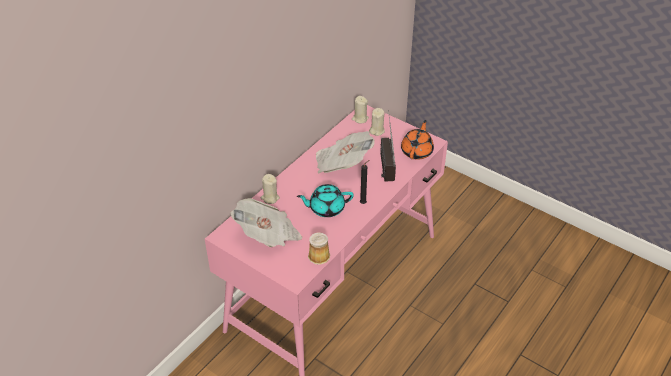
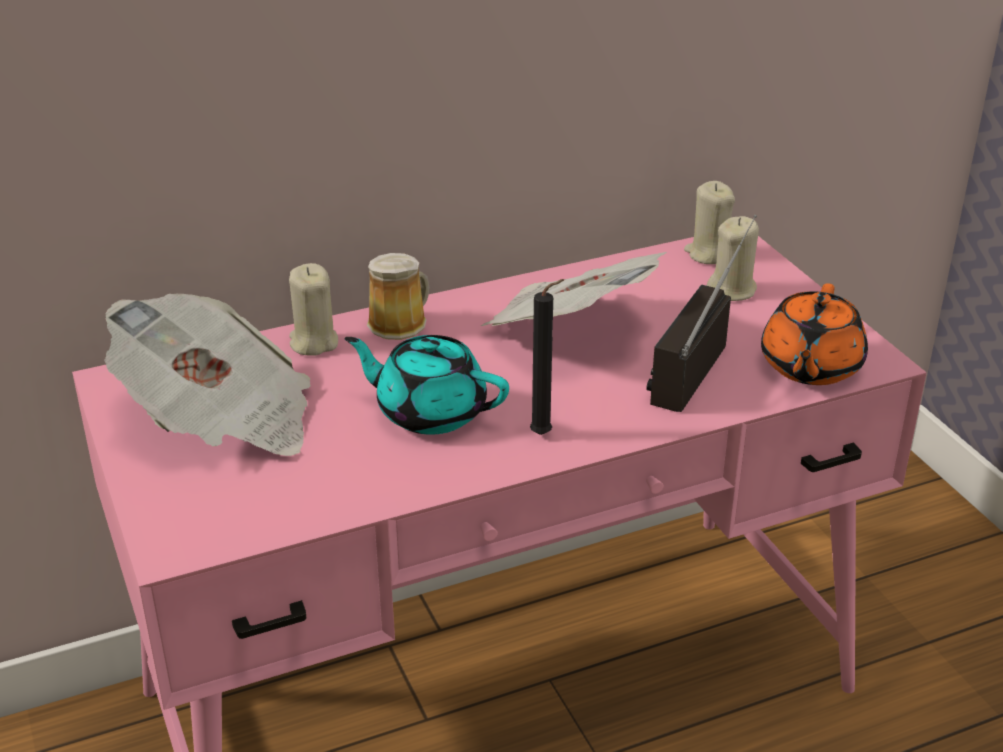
camera: 30 degrees right, 10 degrees down
(319, 255) = (299, 513): mug -> mug (400, 323)
(417, 151) = (809, 367): orange teapot -> orange teapot turned 150 degrees clockwise

